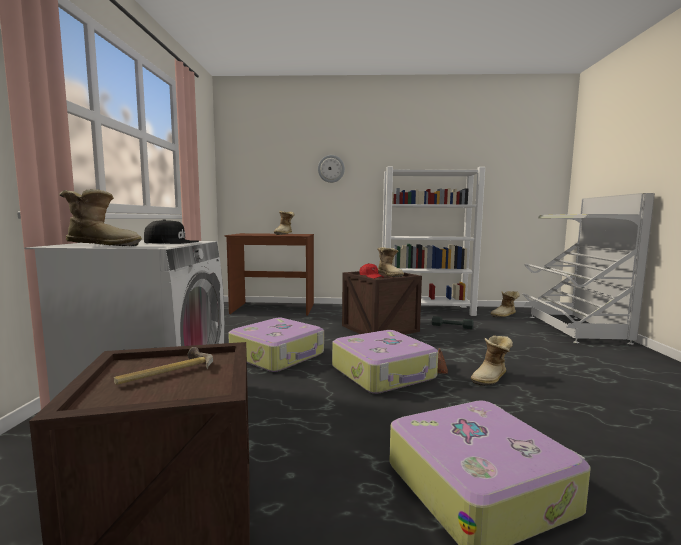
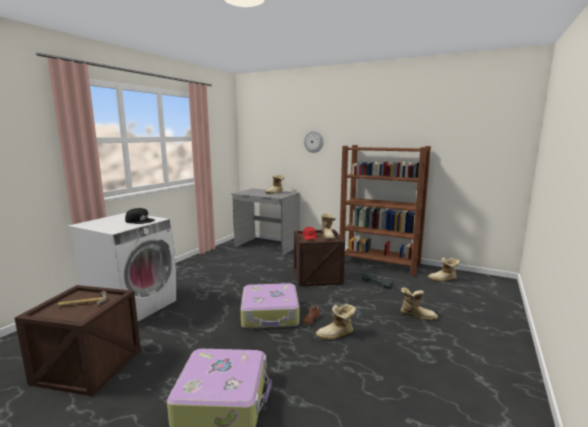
camera: 25 degrees right, 5 degrees up
(103, 245) = (100, 225): boot -> boot (417, 315)
(273, 309) = (266, 246): brown desk -> grey desk
(278, 355) = (225, 287): suitcase -> none
(426, 310) = (379, 263): white bookcase -> brown bookcase
(571, 329) = (486, 305): white shoe rack -> none

